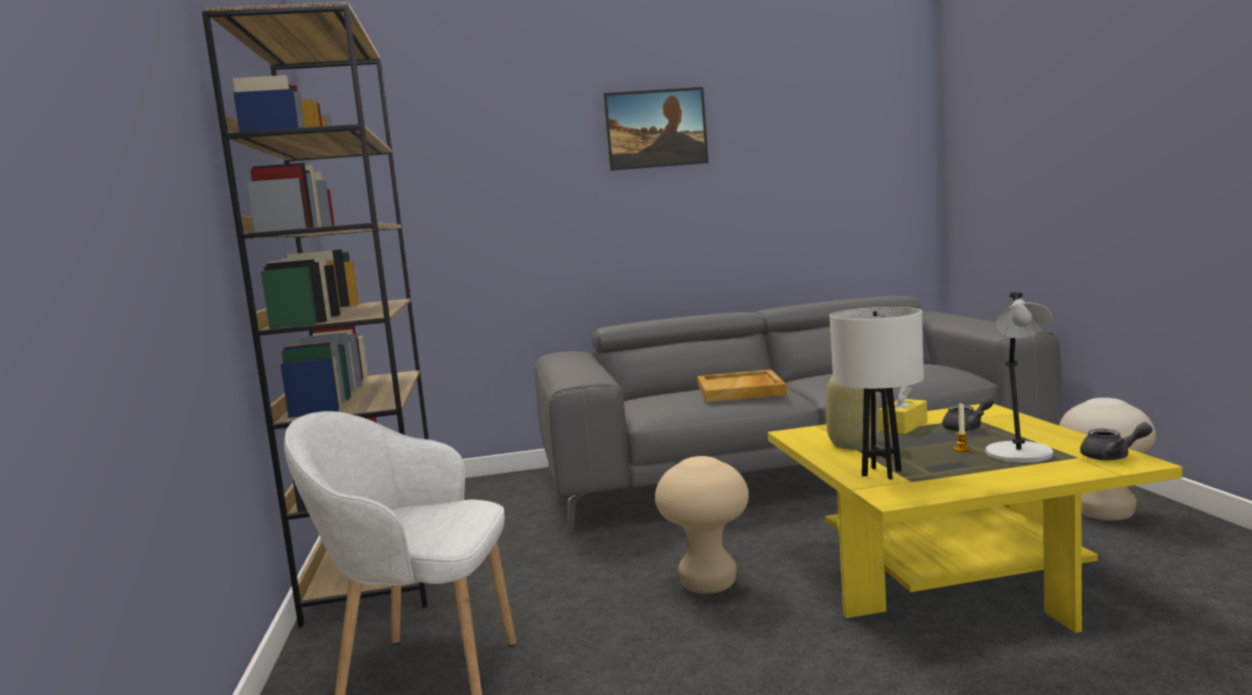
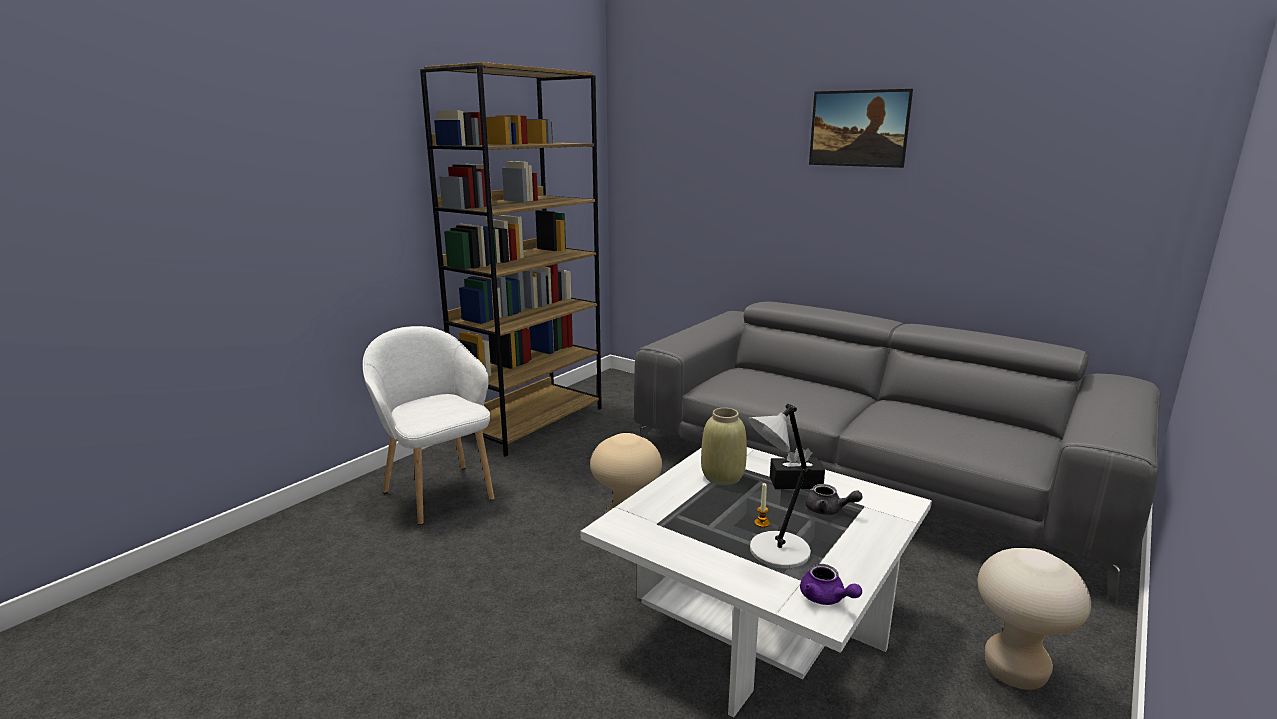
camera: 45 degrees right, 10 degrees up
(741, 390) = (807, 394): beige tray -> none
(881, 473) = (663, 507): white table lamp -> none
(903, 426) = (796, 482): yellow tissue box -> black tissue box
(950, 577) = (756, 621): yellow coffee table -> white coffee table
(1112, 457) = (826, 598): grey teapot -> purple teapot

